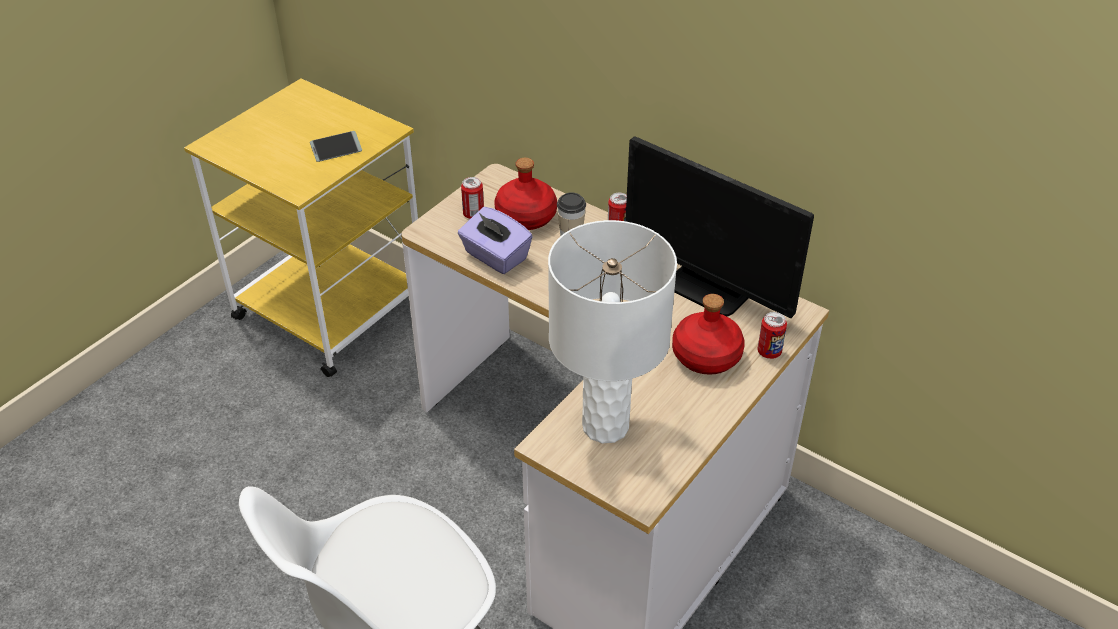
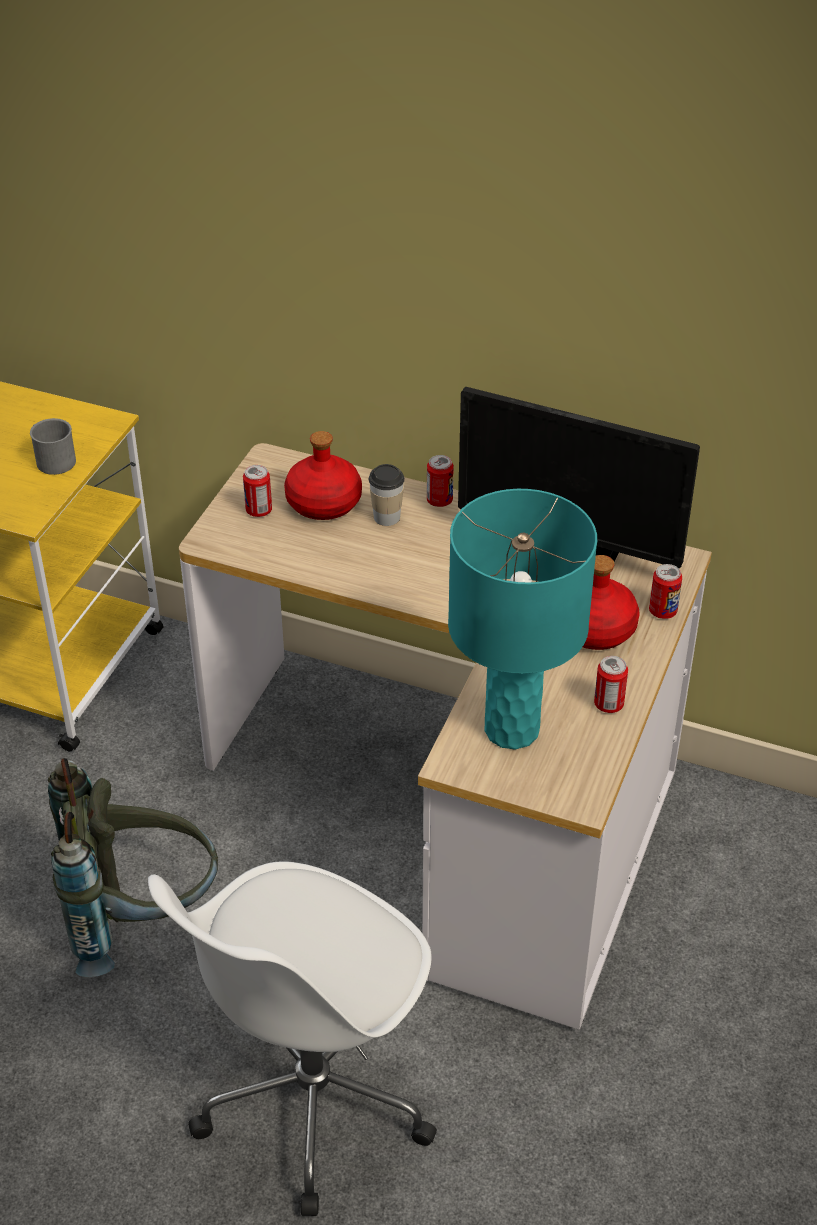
camera: 15 degrees left, 0 degrees up
(333, 515) = (141, 919): none -> grey backpack
(336, 151) = (52, 459): phone -> grey mug
(495, 257) = (306, 557): purple tissue box -> none
(606, 426) = (512, 729): white table lamp -> turquoise table lamp
(694, 421) = (608, 704): none -> can

